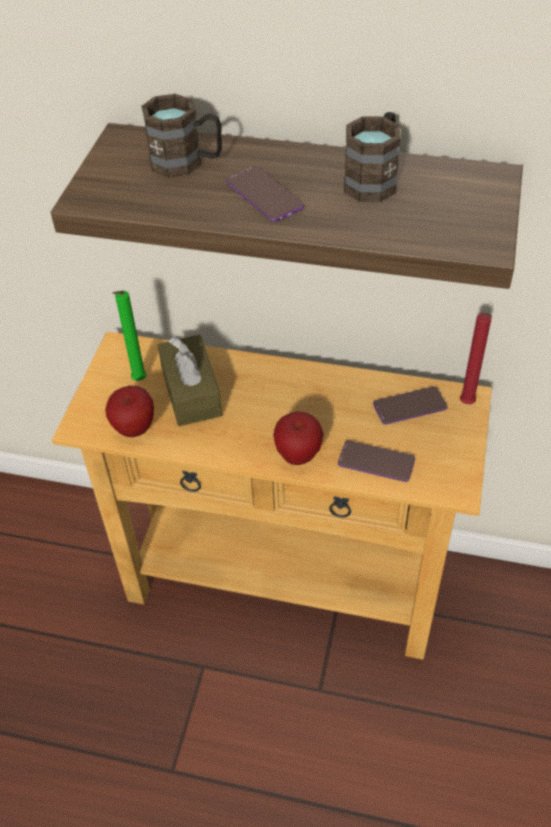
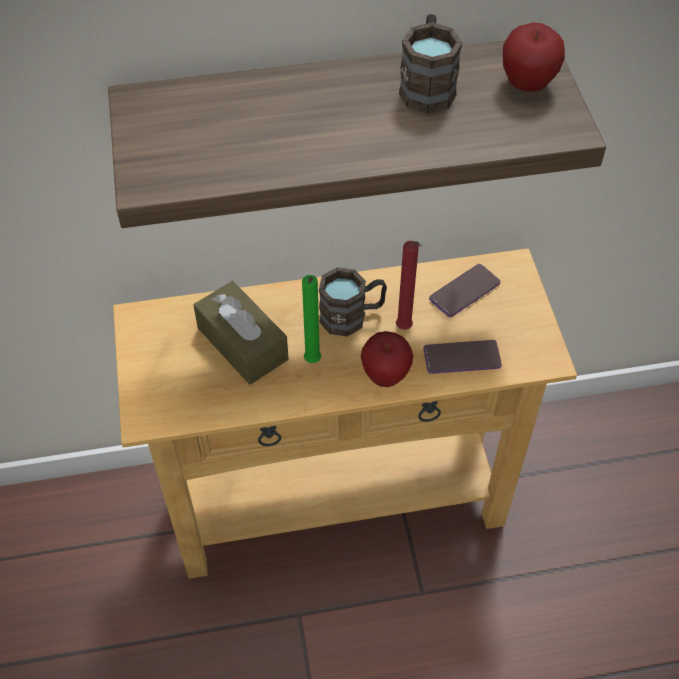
camera: 25 degrees left, 5 degrees up
(134, 429) = (205, 402): apple -> apple (527, 84)
(138, 381) = (180, 350): green candle -> green candle (312, 362)
(186, 163) = (227, 113): brown mug -> brown mug (352, 316)
(264, 195) = (331, 130): phone -> none
(467, 405) = (516, 273): red candle -> red candle (405, 329)

